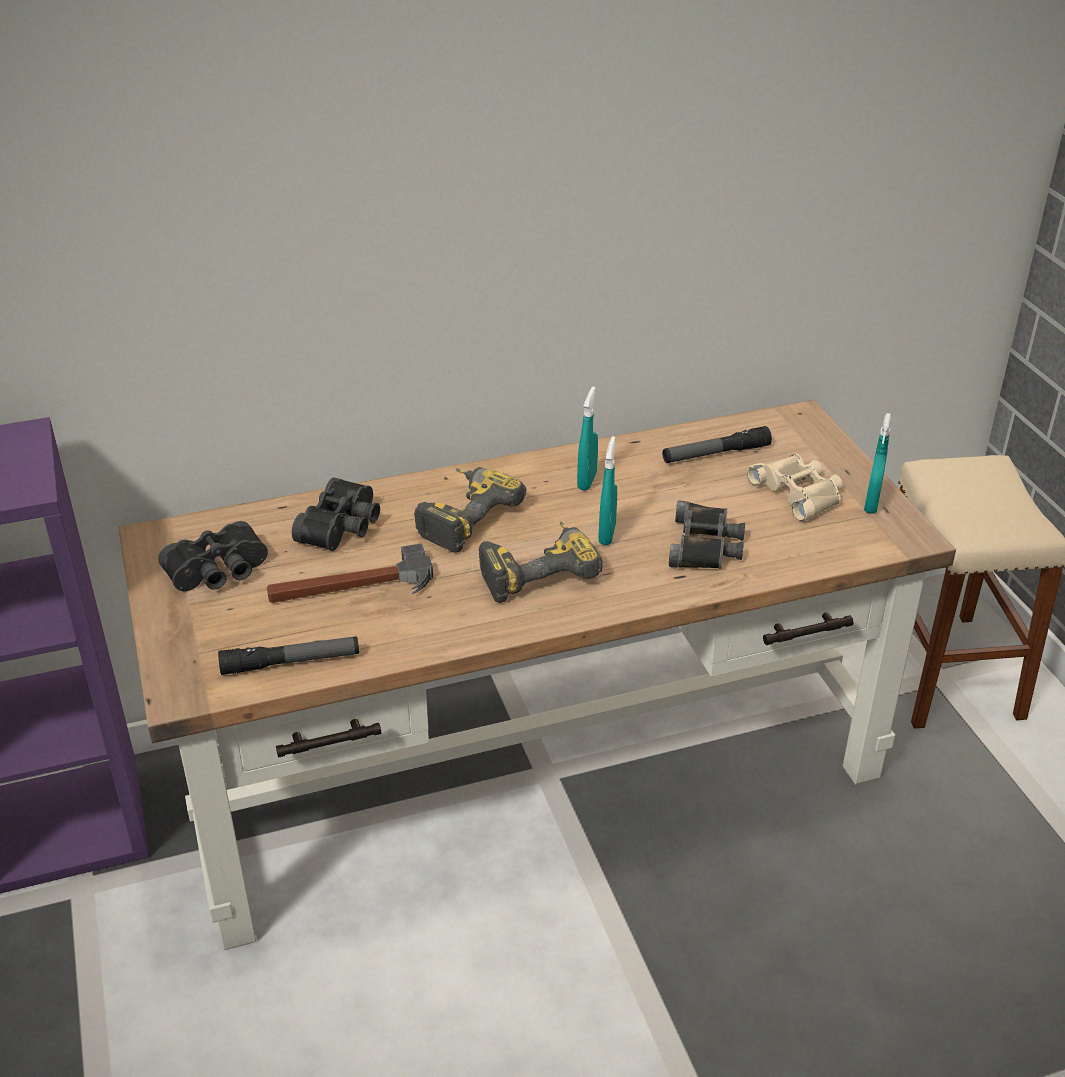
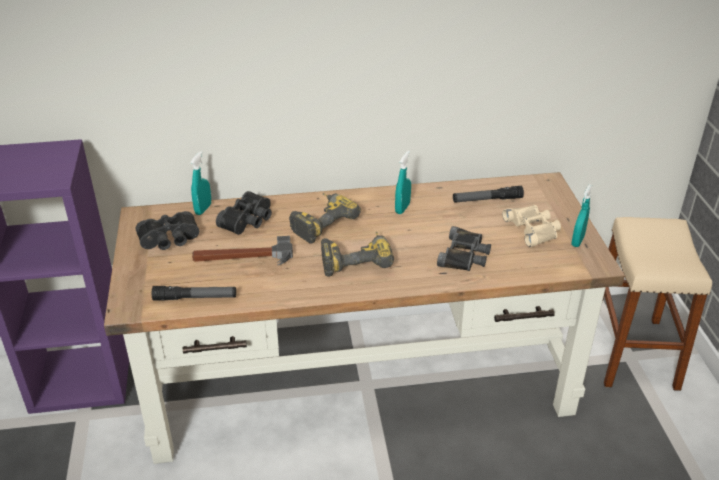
camera: 10 degrees right, 0 degrees up
(607, 534) = (405, 242): turquoise spray bottle -> turquoise spray bottle (203, 209)

